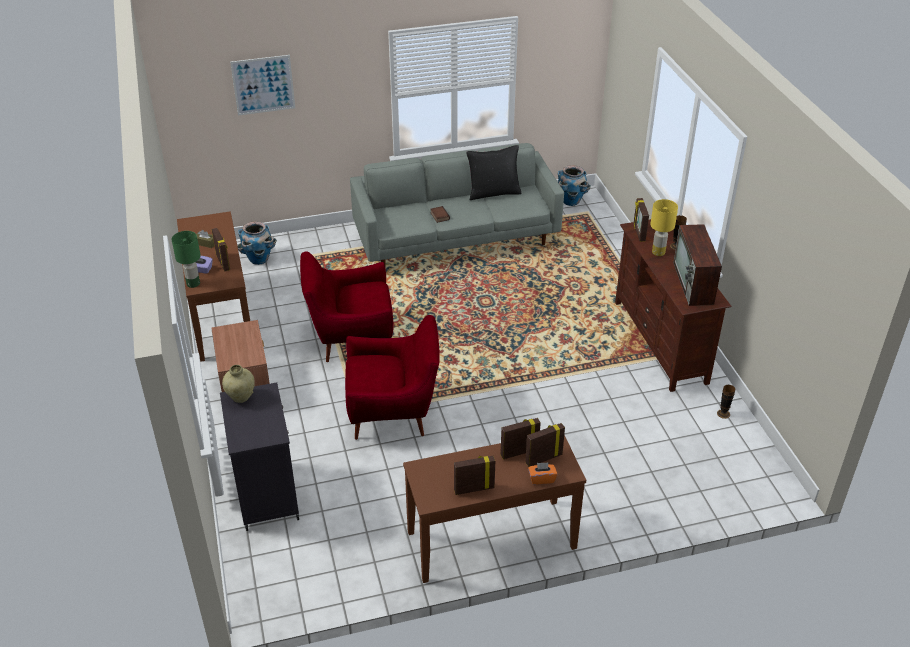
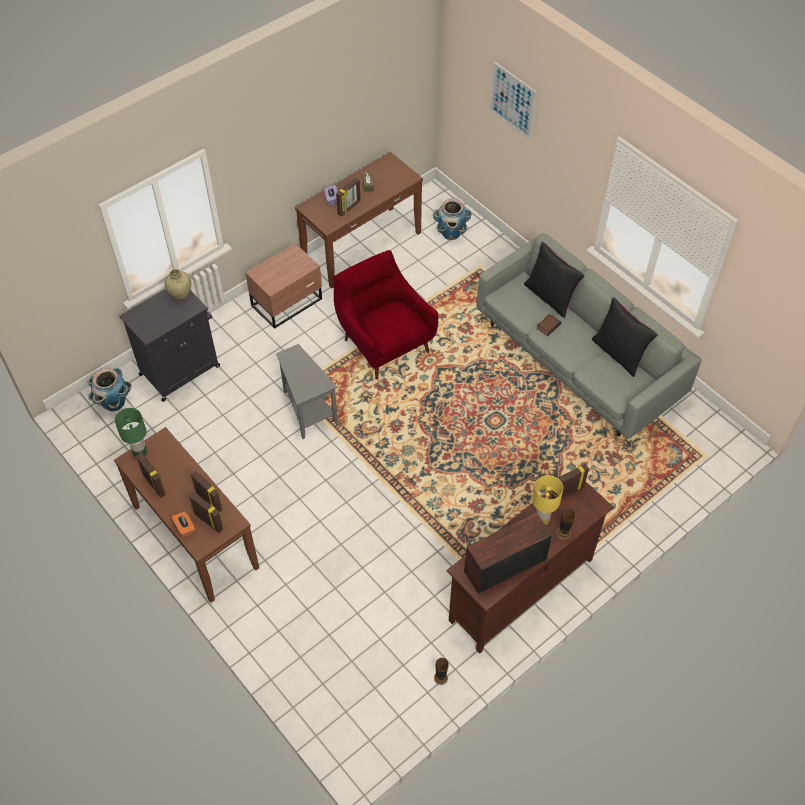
camera: 65 degrees right, 15 degrees up
(193, 284) = (311, 204): green table lamp -> green table lamp (139, 452)
(394, 412) = (308, 412): red armchair -> grey side table
(409, 205) = (550, 296): none -> black pillow
(570, 201) = (715, 433): planter -> planter (114, 403)

